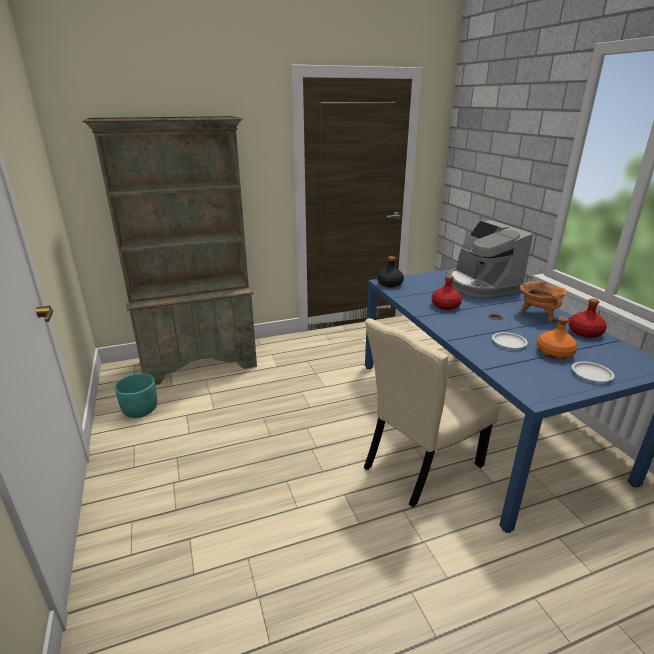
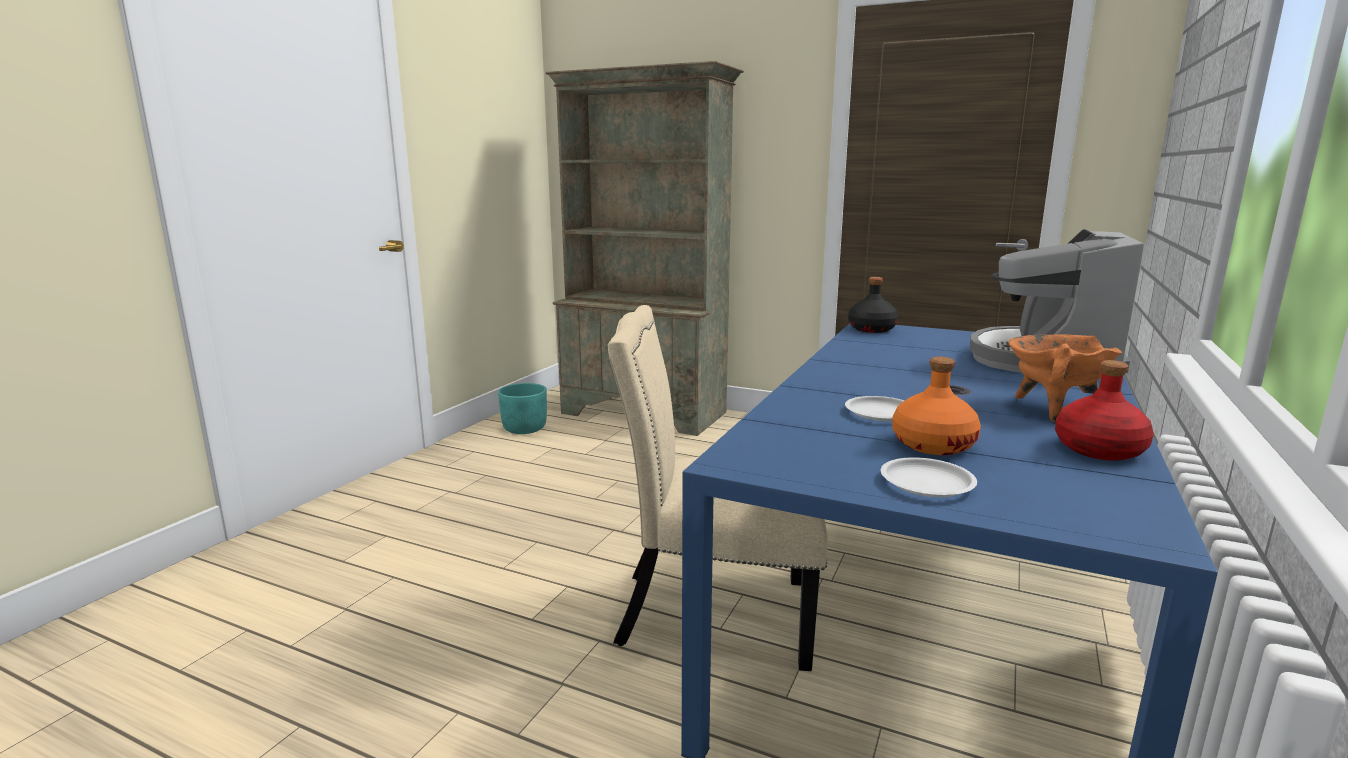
camera: 45 degrees right, 10 degrees down
(446, 306) = (895, 362): red bottle -> none

